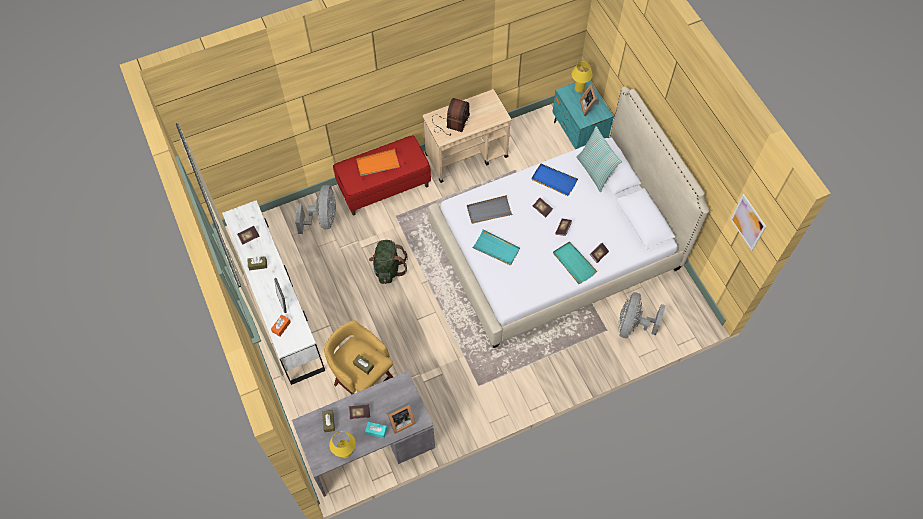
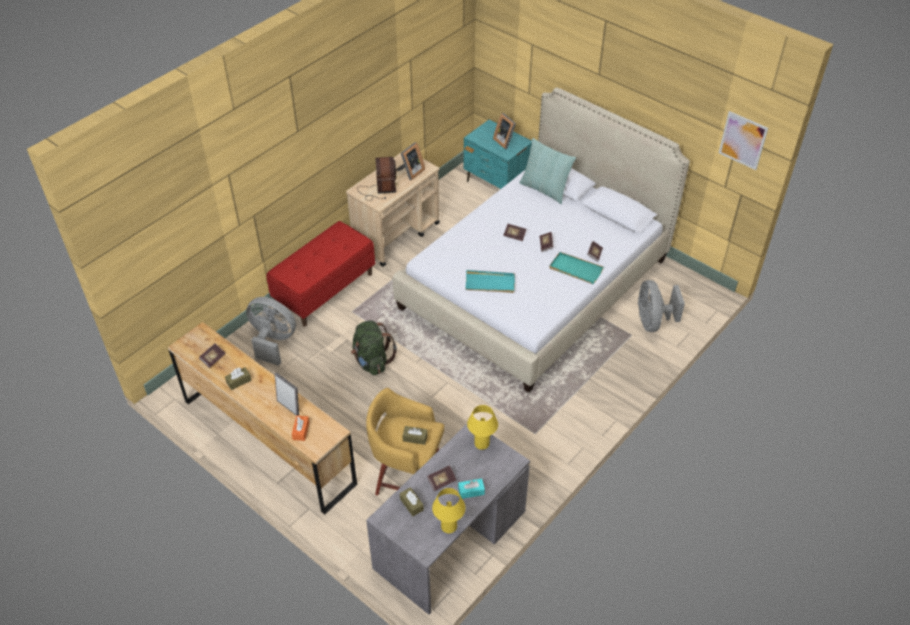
camera: 25 degrees left, 15 degrees down
(280, 306) = (268, 441): white dresser -> brown dresser
(323, 219) = (273, 341): grey fan -> grey fan turned 45 degrees counterclockwise
(377, 164) = (316, 256): orange tray -> none
(400, 421) = (491, 471): picture frame -> picture frame (410, 172)
(489, 211) = (462, 254): grey tray -> none
(554, 180) = (510, 209): blue tray -> none
(579, 89) = (486, 130): yellow table lamp -> yellow table lamp (481, 444)

